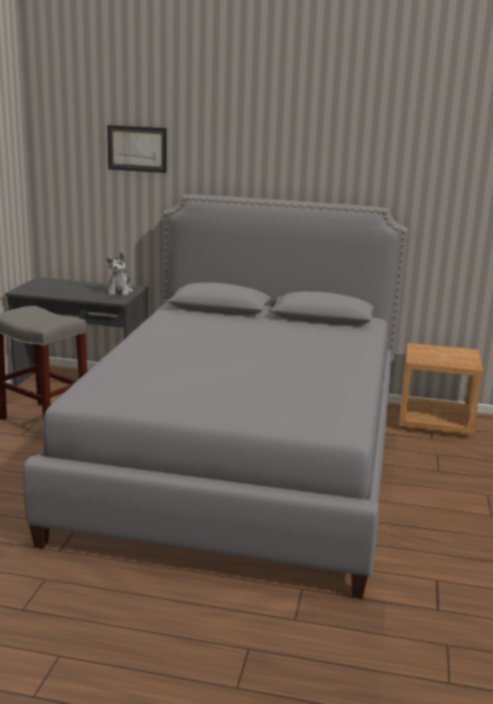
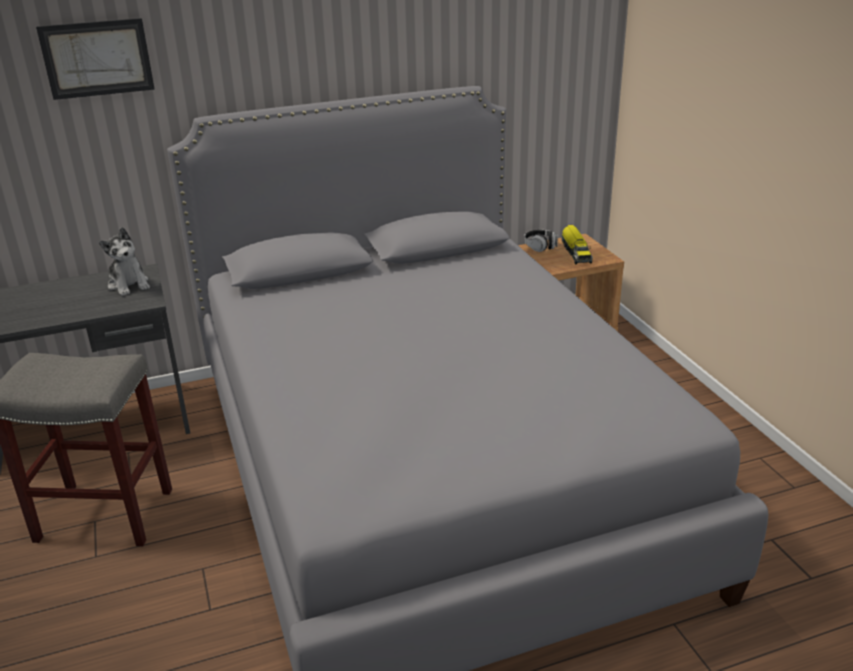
camera: 30 degrees left, 10 degrees up
(429, 348) = (540, 247): none -> headphones
(452, 357) = (576, 252): none -> toy truck

